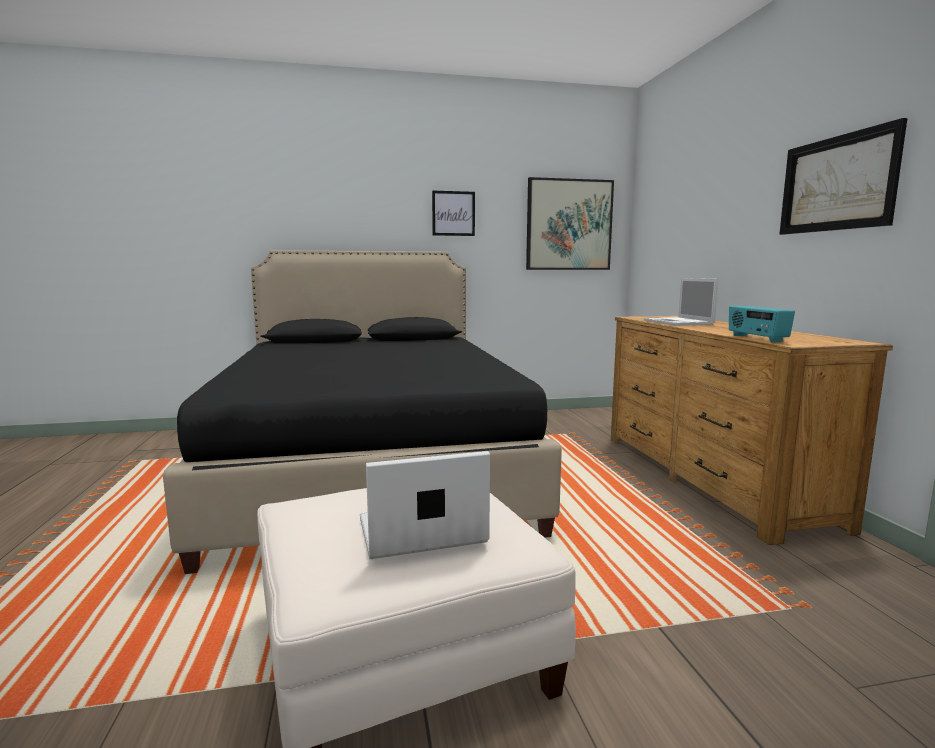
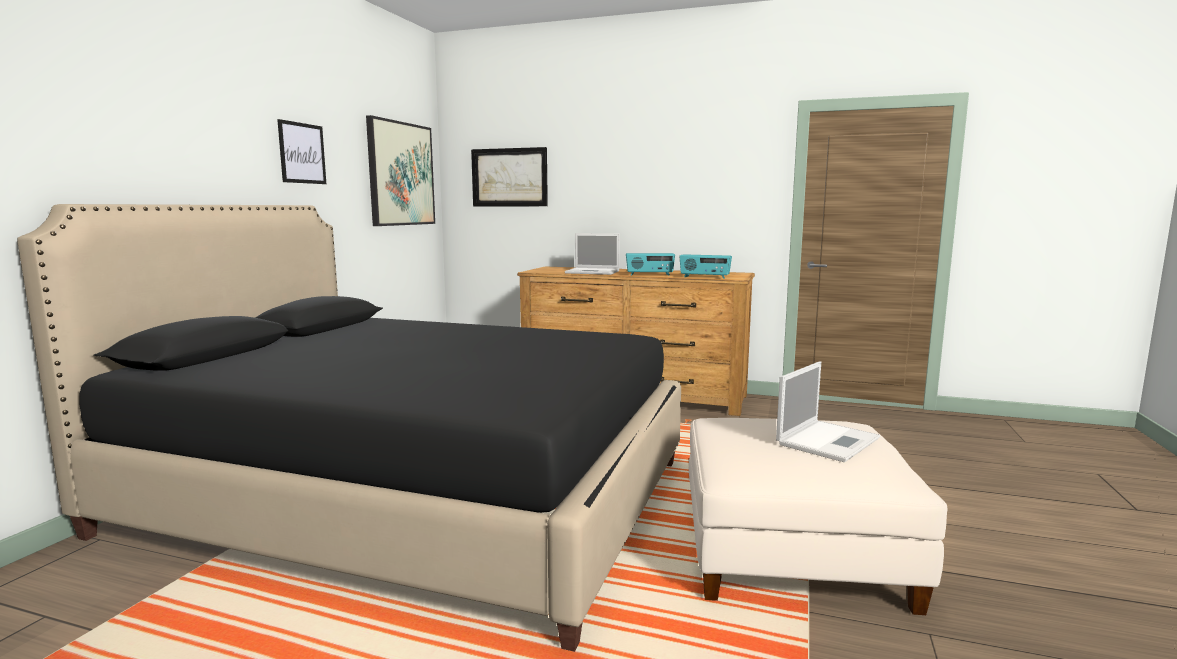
camera: 60 degrees left, 0 degrees up
(418, 531) = (828, 440): laptop -> laptop turned 150 degrees counterclockwise
(713, 330) = (649, 275): none -> radio
(837, 184) = (697, 167): picture -> picture (509, 177)

